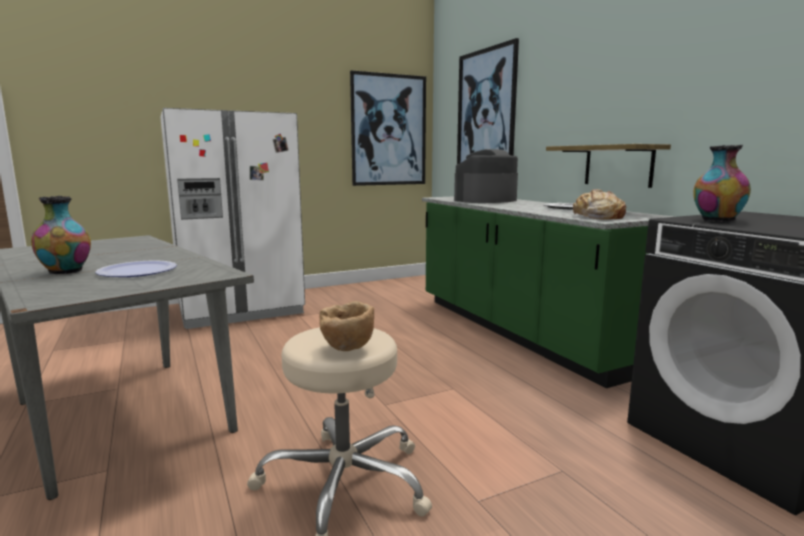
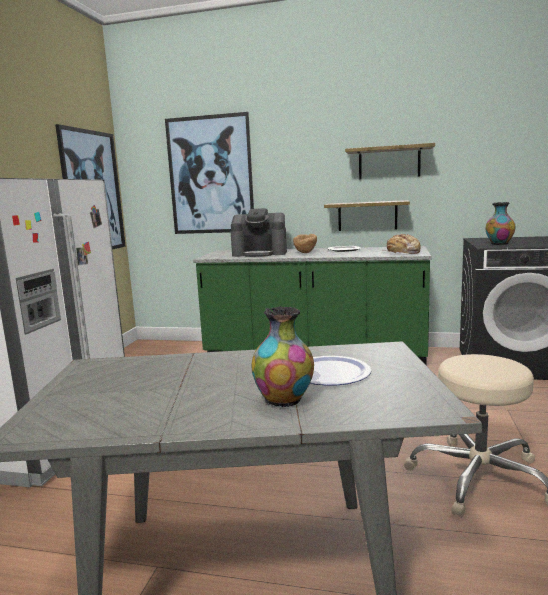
camera: 50 degrees left, 0 degrees up
(347, 349) = (505, 367): brown bowl -> brown bowl (305, 253)
(485, 200) = (260, 253): coffee machine -> coffee machine turned 90 degrees counterclockwise
(651, 88) = (389, 163): none -> shelf

